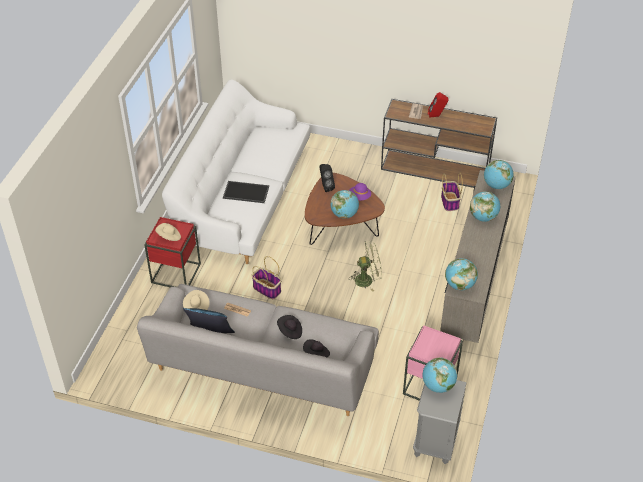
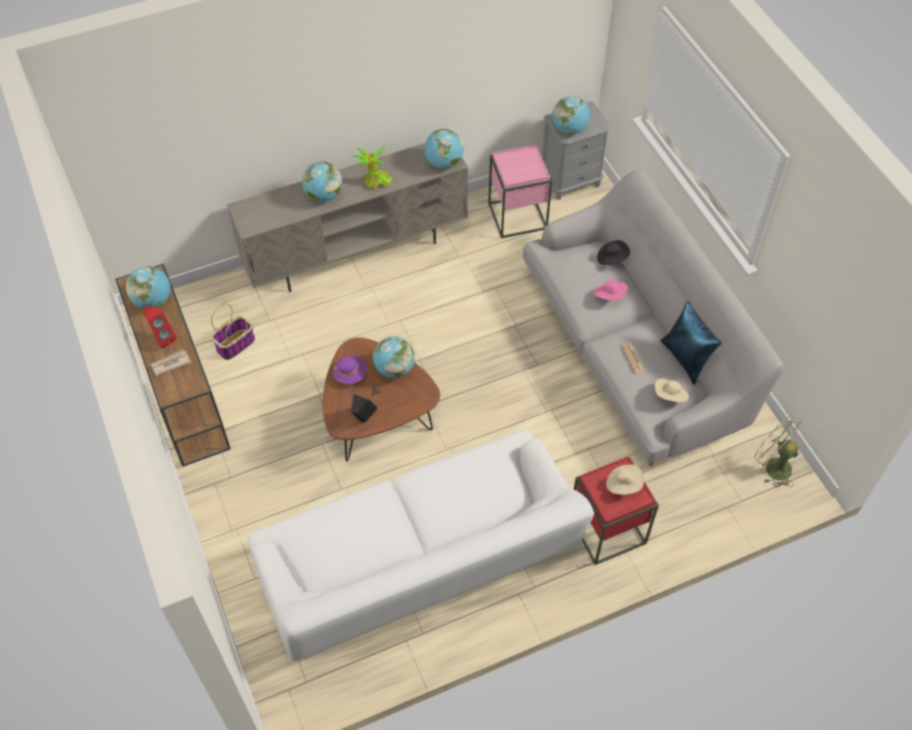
camera: 130 degrees left, 10 degrees up
(245, 192) = (458, 490): tray -> none
(267, 289) = (536, 421): basket -> none
(290, 331) = (610, 296): black hat -> pink hat
(367, 279) = (433, 342): green fan -> green fan (772, 466)
(473, 245) = (375, 182): none -> potted plant
(496, 185) = (258, 211): globe -> globe (153, 301)

